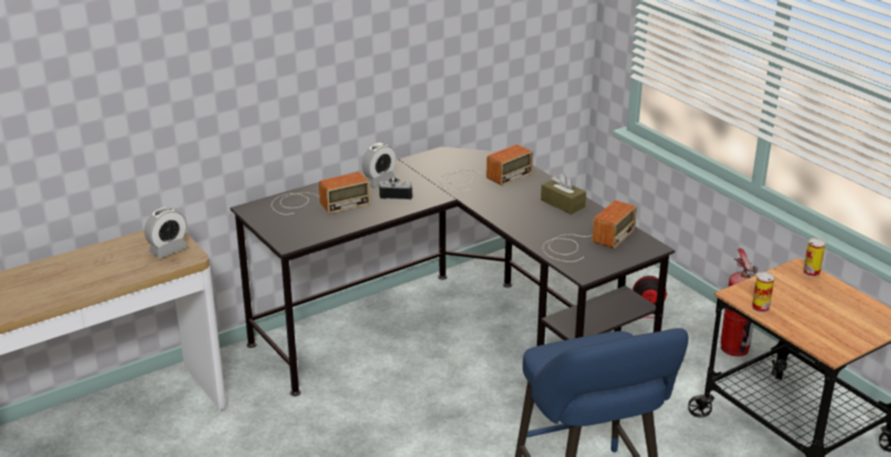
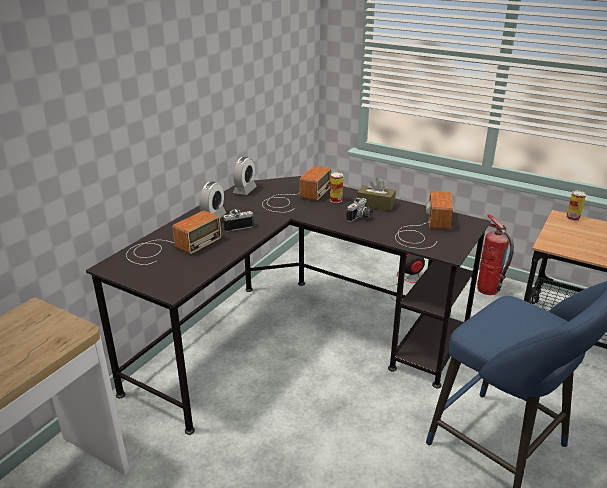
camera: 25 degrees left, 0 degrees up
(168, 250) = (45, 330): alarm clock -> alarm clock (245, 190)
(531, 215) = (361, 218): none -> camera
(760, 308) = (574, 251): can -> can (336, 200)

